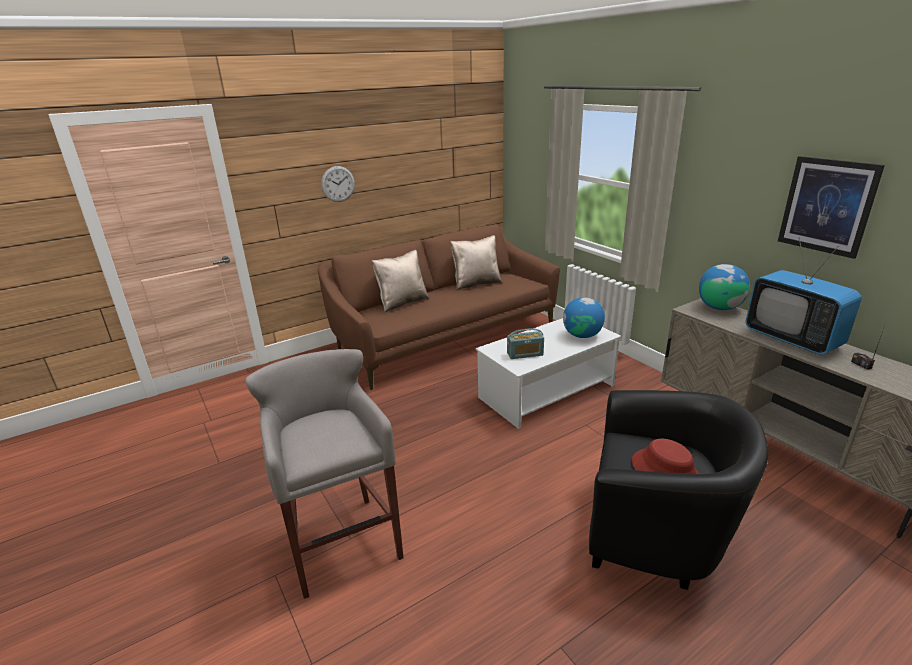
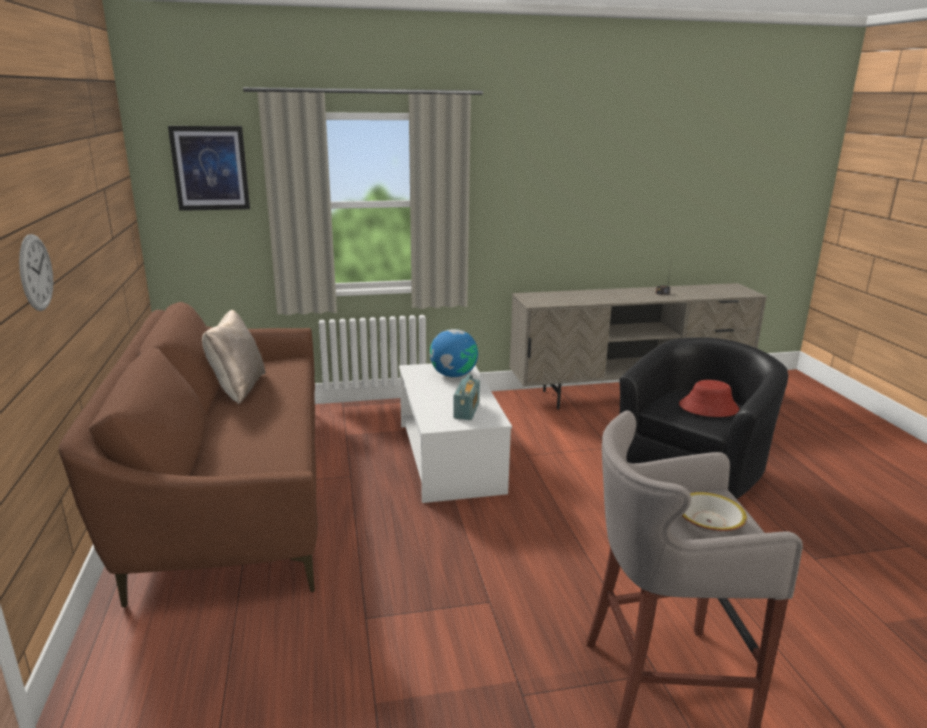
camera: 70 degrees left, 5 degrees down
(318, 438) = (708, 521): none -> bowl
(402, 302) = (217, 450): beige pillow -> none
(719, 307) = (540, 295): globe -> none
(792, 339) = (613, 295): television -> none
(827, 206) = (595, 186): picture -> picture (210, 168)

